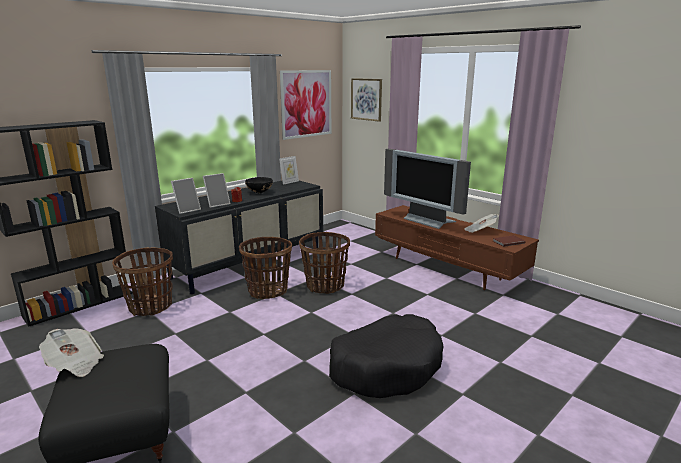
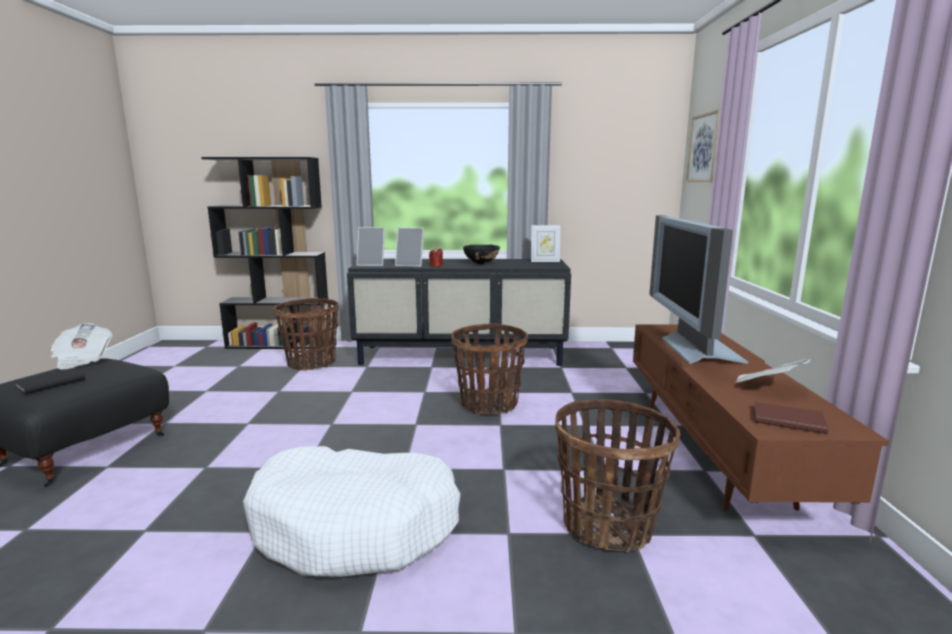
camera: 45 degrees right, 5 degrees down
(116, 385) = (49, 383): none -> black book
(268, 291) = (422, 386): basket -> basket (608, 525)
(306, 104) = (610, 157): picture -> none
(386, 367) = (356, 526): black dog bed -> white dog bed

